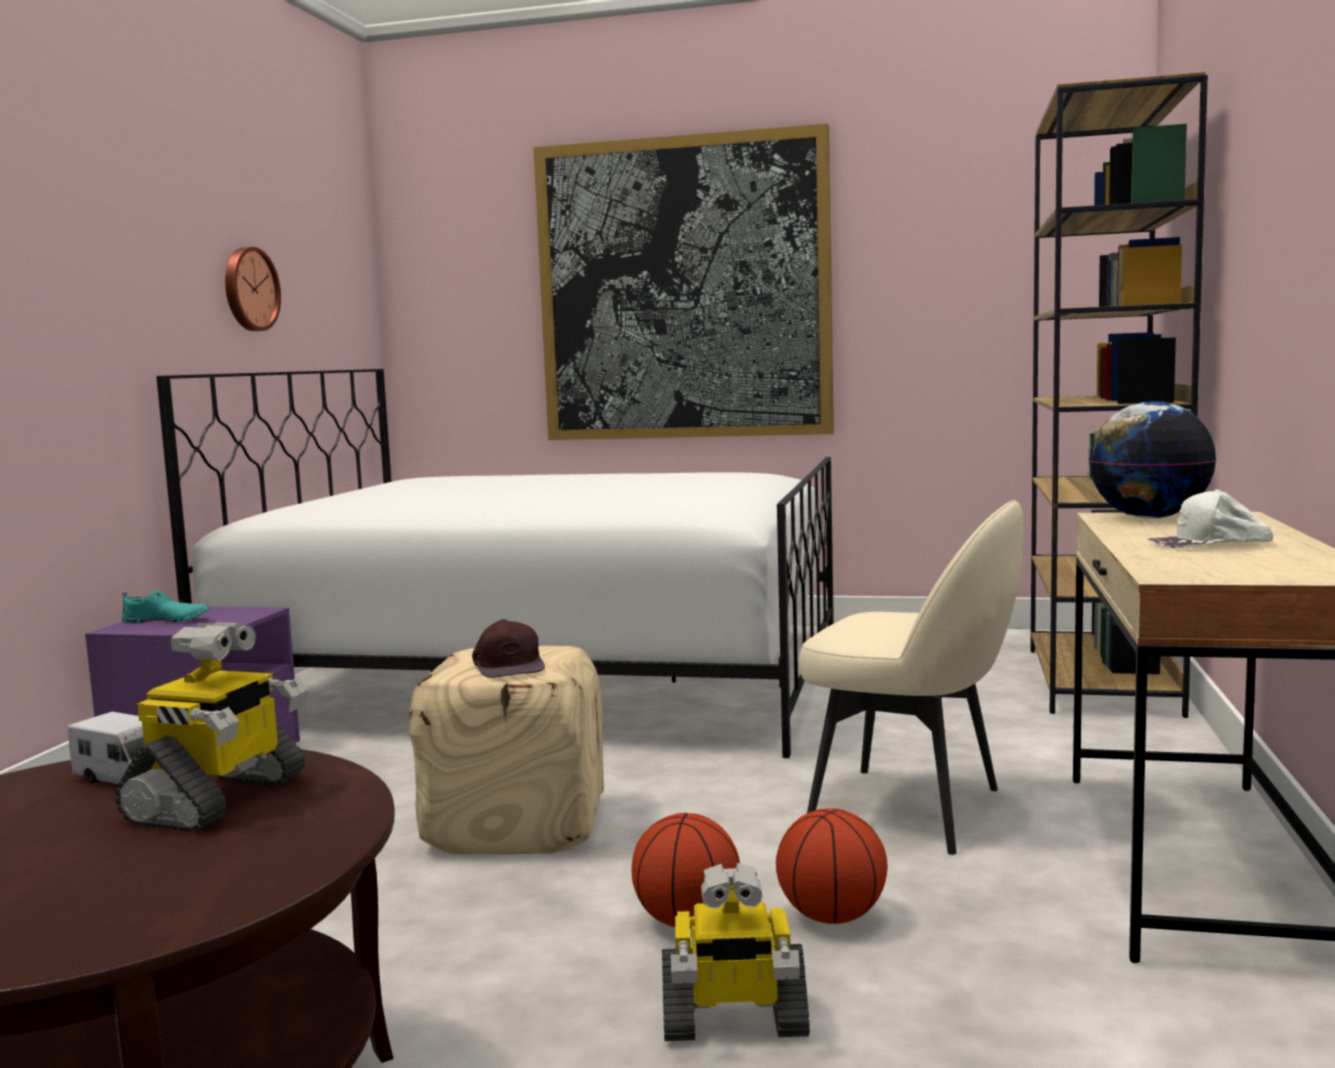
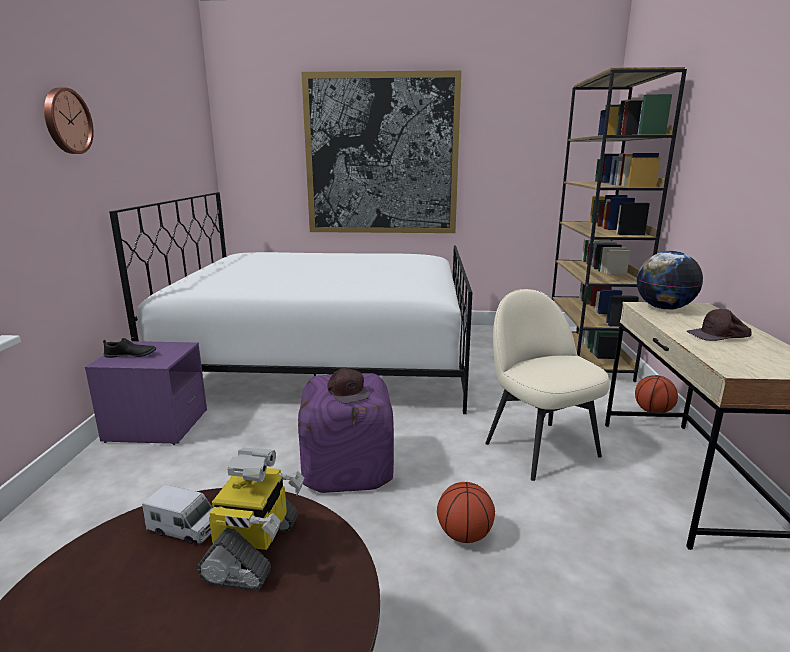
camera: 10 degrees left, 10 degrees up
(166, 621) = (131, 355): turquoise shoe -> black shoe
(249, 289) = (151, 153): wall clock -> wall clock (66, 121)
(519, 825) = (348, 467): beige ottoman -> purple ottoman
(733, 1021) = (518, 609): toy robot -> none
(832, 917) = (534, 526): basketball -> basketball (652, 411)
(911, 810) = (539, 448): beige chair -> beige chair turned 135 degrees counterclockwise
(1209, 544) = (719, 335): white cap -> brown cap

